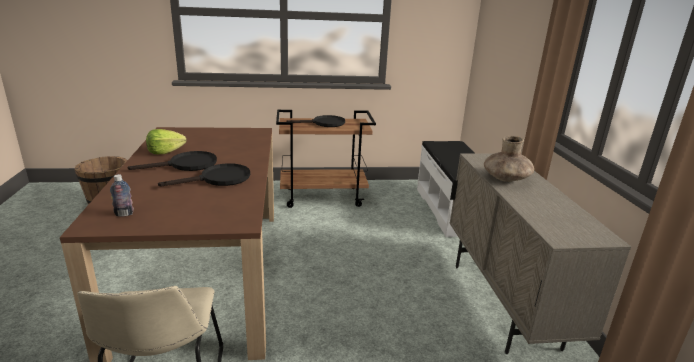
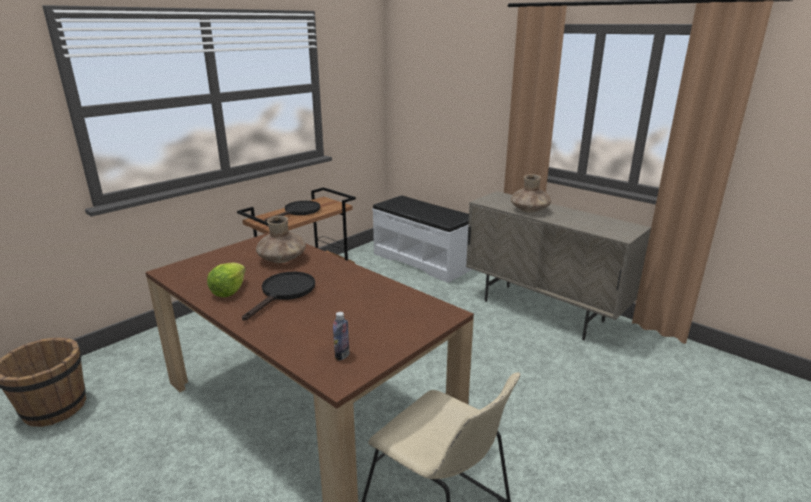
camera: 40 degrees left, 0 degrees up
(219, 179) = (345, 291): black frying pan -> none
(233, 146) = (282, 259): none -> brown vase

